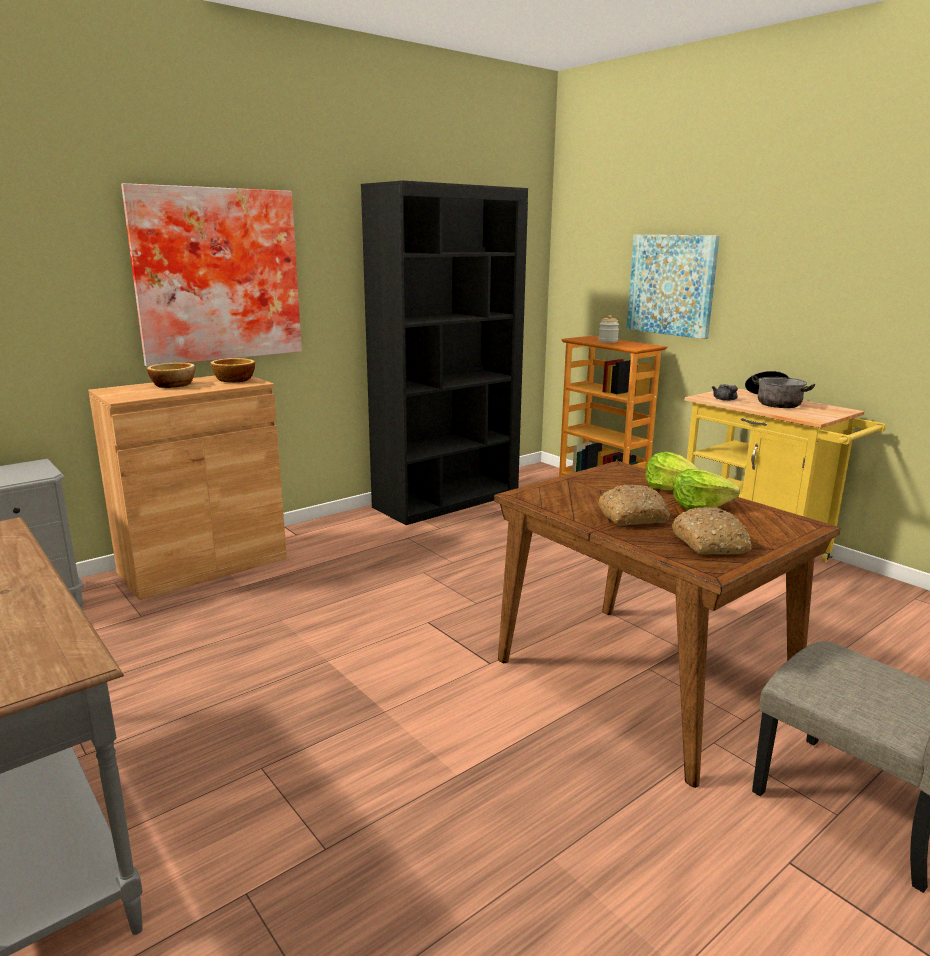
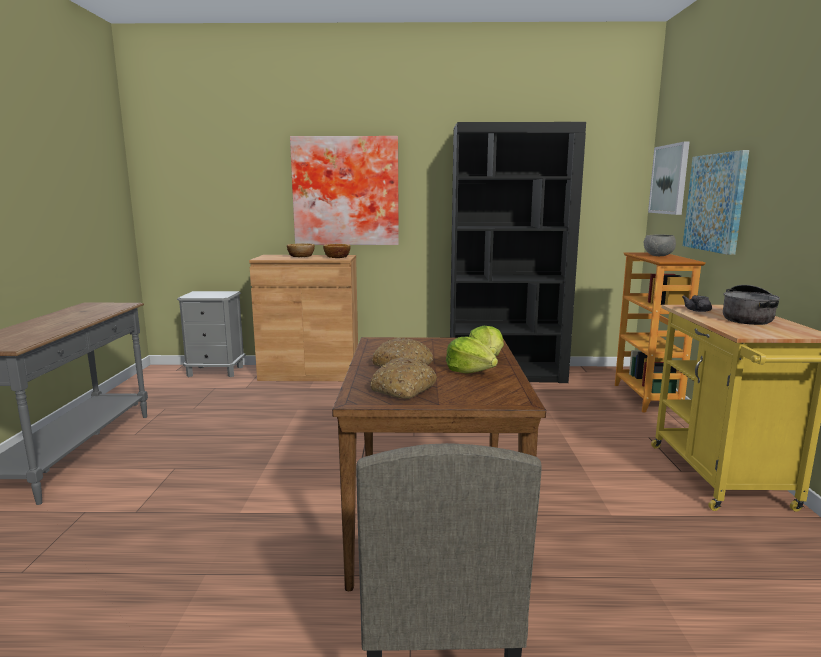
camera: 40 degrees right, 5 degrees down
(589, 255) = (670, 179): none -> picture
(608, 341) = (658, 256): jar -> grey bowl

